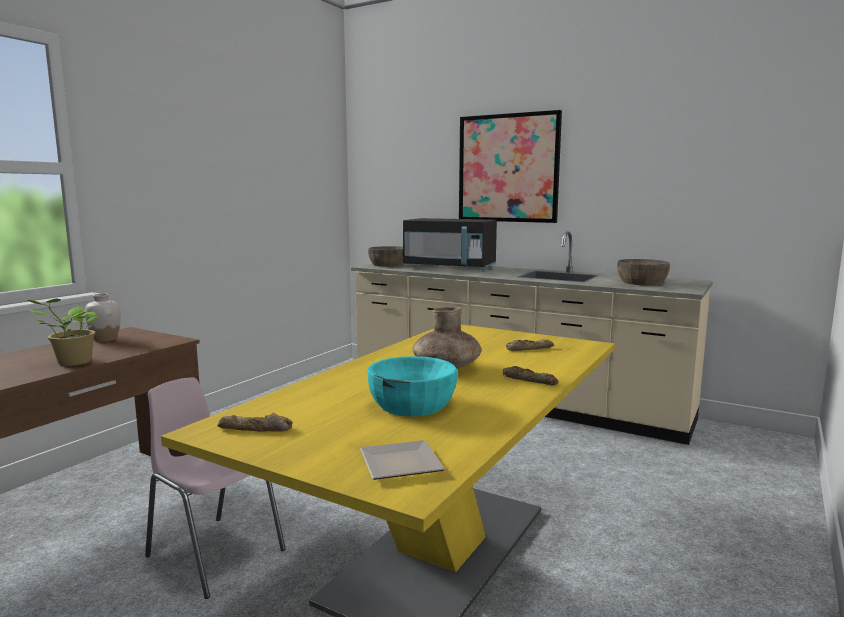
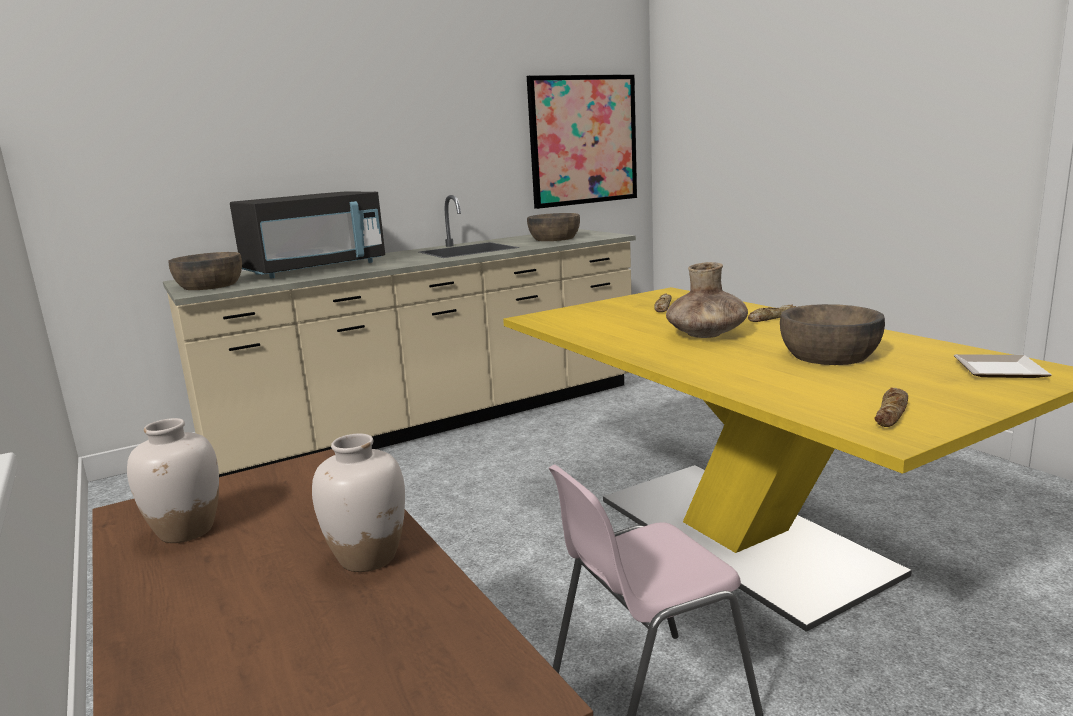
camera: 60 degrees left, 5 degrees up
(72, 362) = (368, 557): potted plant -> white vase
(412, 404) = (829, 355): turquoise bowl -> brown bowl
(508, 168) = (340, 118): picture -> picture (583, 140)

